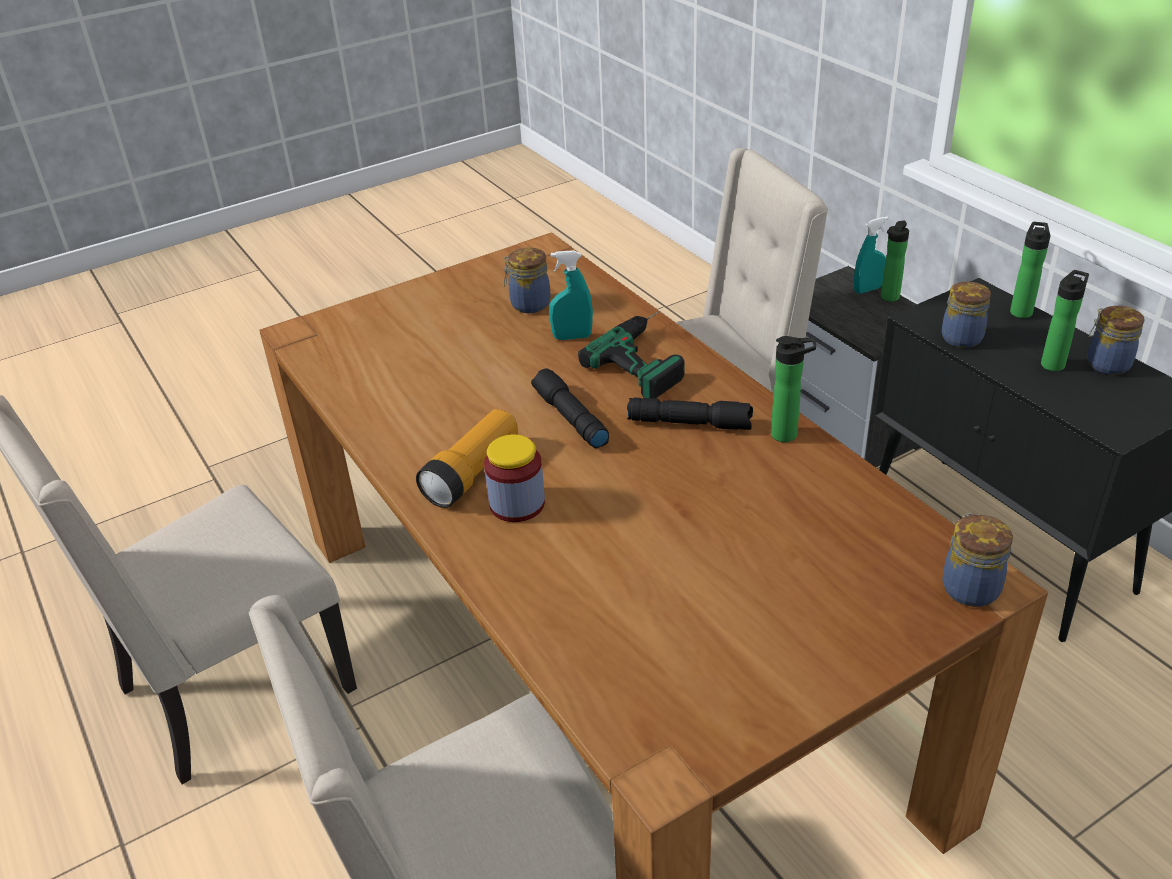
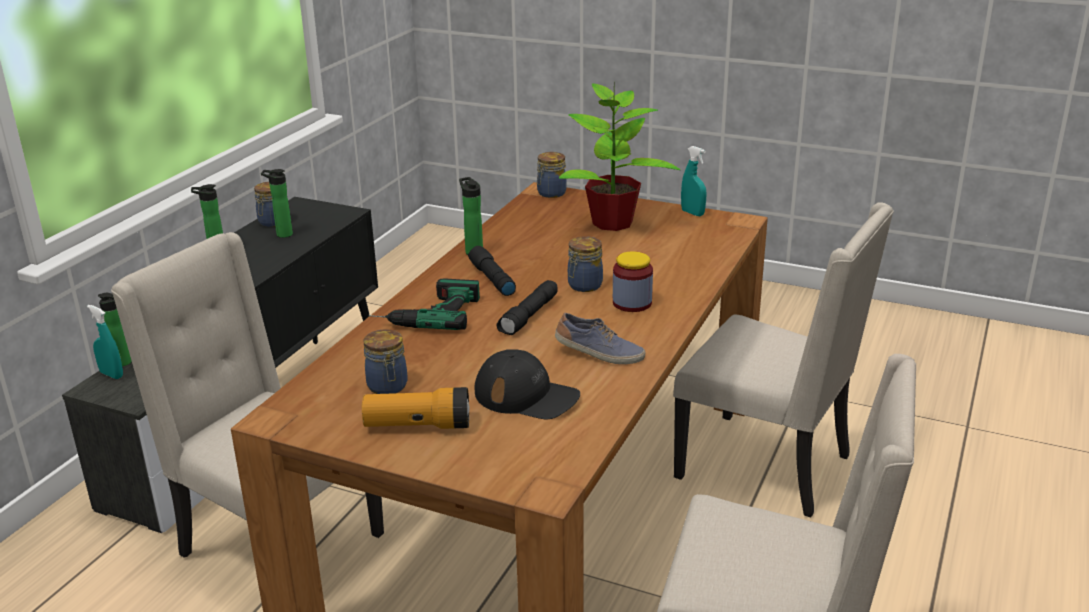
camera: 125 degrees left, 10 degrees down
(425, 365) = (527, 396): none -> black cap
(439, 432) = (599, 354): none -> shoe
(472, 473) = (623, 326): flashlight -> flashlight (418, 426)
(572, 337) = (424, 350): turquoise spray bottle -> turquoise spray bottle (692, 213)
(783, 603) = (612, 223): none -> potted plant
(960, 337) = (266, 263): jar -> jar (583, 286)

